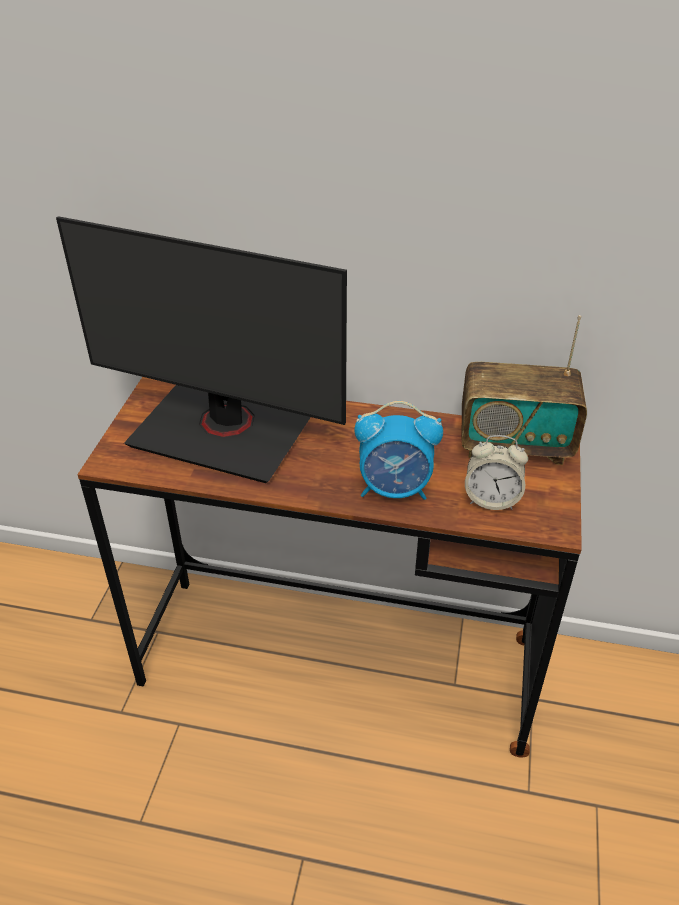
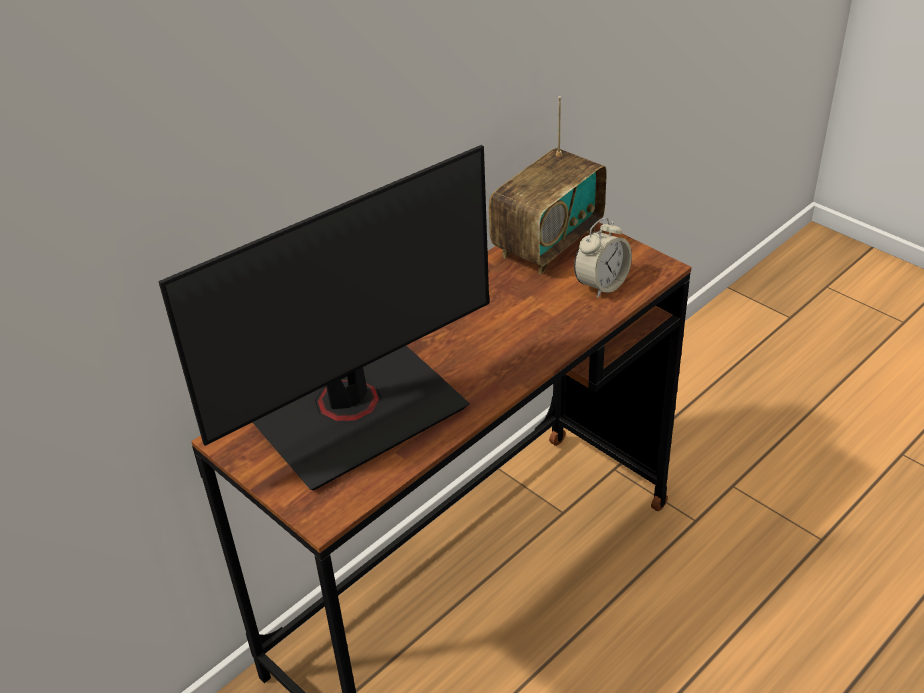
camera: 55 degrees left, 0 degrees up
(395, 489) = (543, 332): alarm clock -> none

